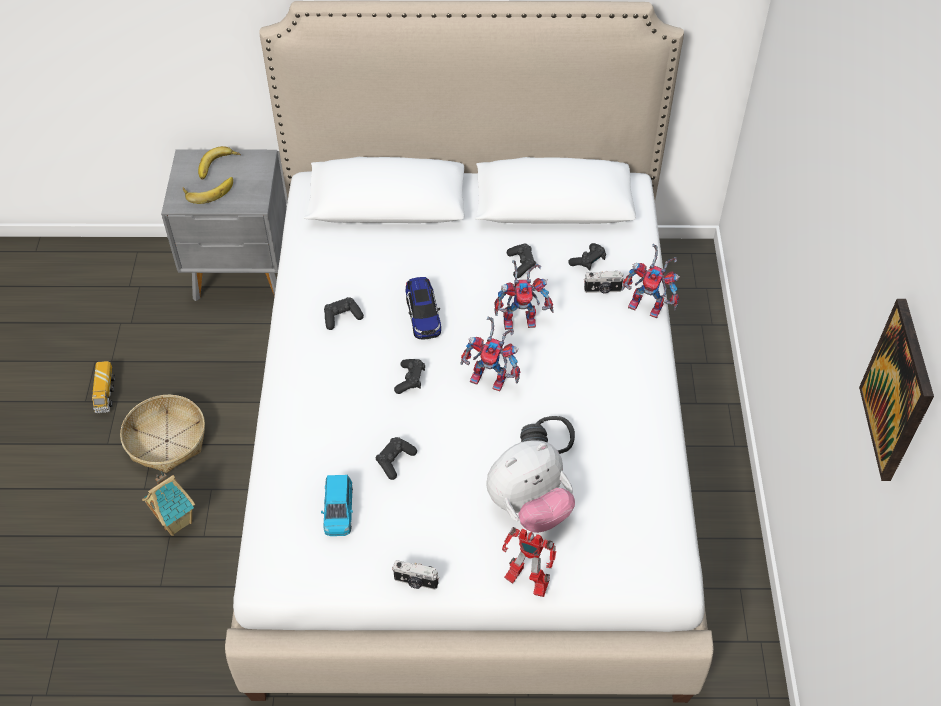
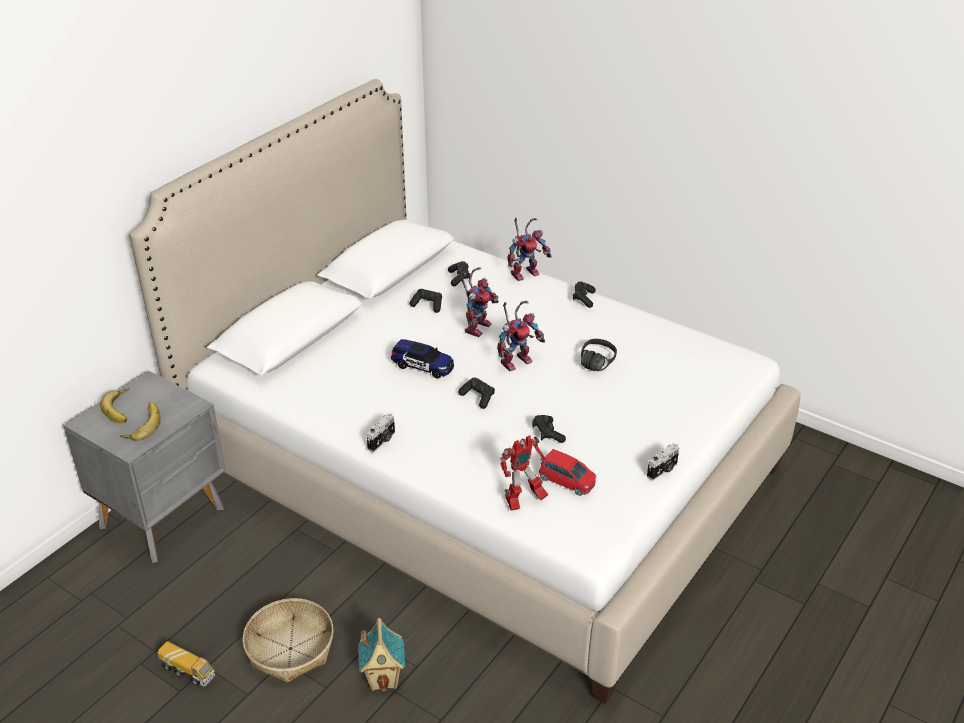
camera: 55 degrees left, 15 degrees down
(338, 511) = (567, 481): blue toy car -> red toy car
(342, 317) = (378, 406): black game controller -> black game controller (583, 299)
(525, 581) = (704, 420): toy robot -> toy robot (523, 501)
(529, 507) = (644, 393): plush toy -> none
(602, 290) = (491, 284): camera -> camera (382, 441)
(898, 391) = (824, 106): picture -> none

